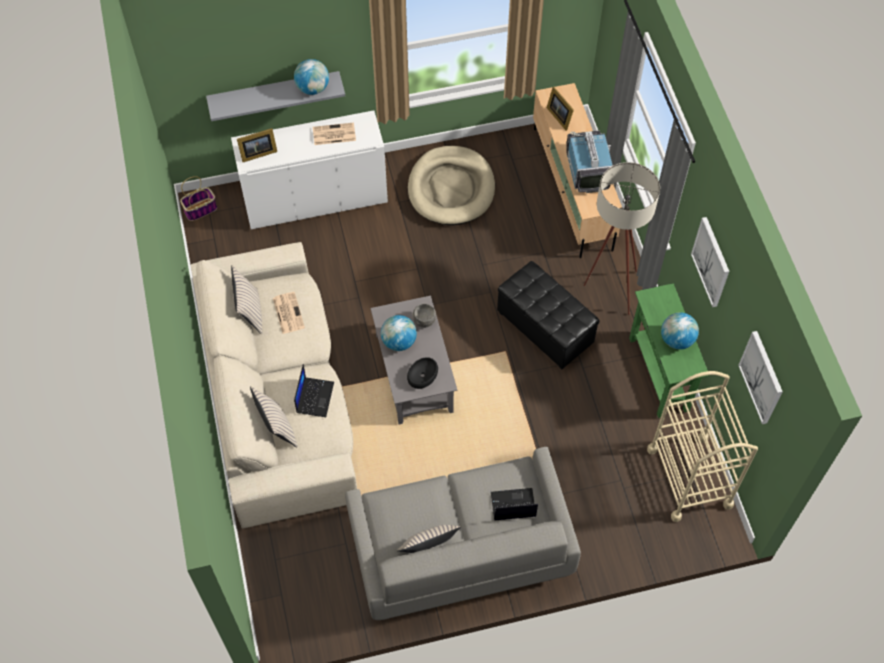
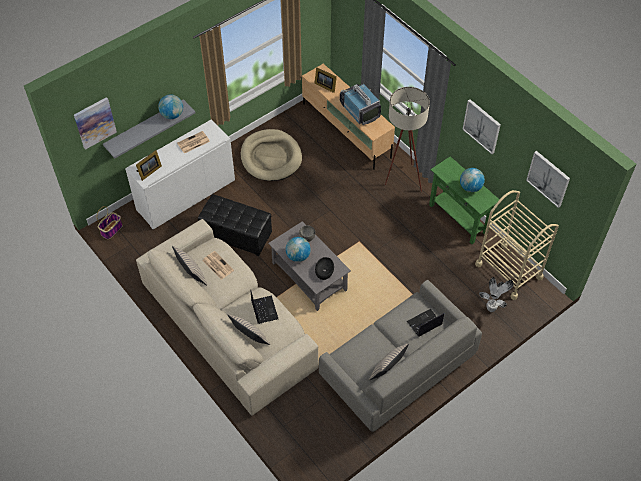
camera: 25 degrees left, 5 degrees down
(196, 65) = (95, 122): none -> picture
(545, 328) = (376, 218): black ottoman -> black ottoman (237, 235)
(636, 521) = (492, 308): none -> potted plant

